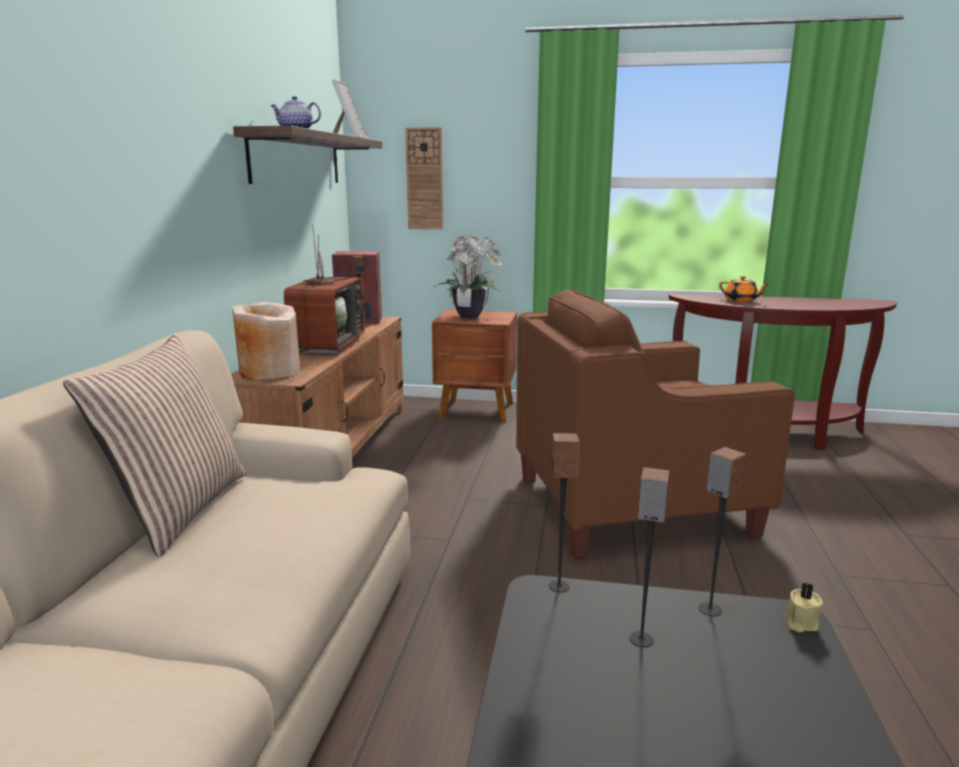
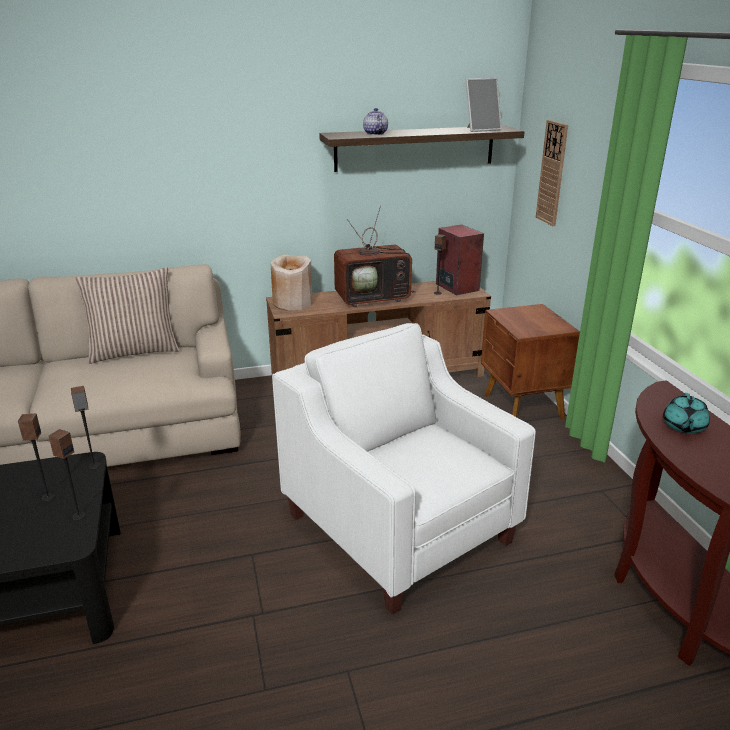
camera: 65 degrees right, 10 degrees up
(468, 316) = (526, 317): potted plant -> none
(632, 504) = (399, 528): brown armchair -> white armchair
(741, 301) = (683, 426): orange teapot -> turquoise teapot
(800, 623) = (69, 548): beige candle -> none

